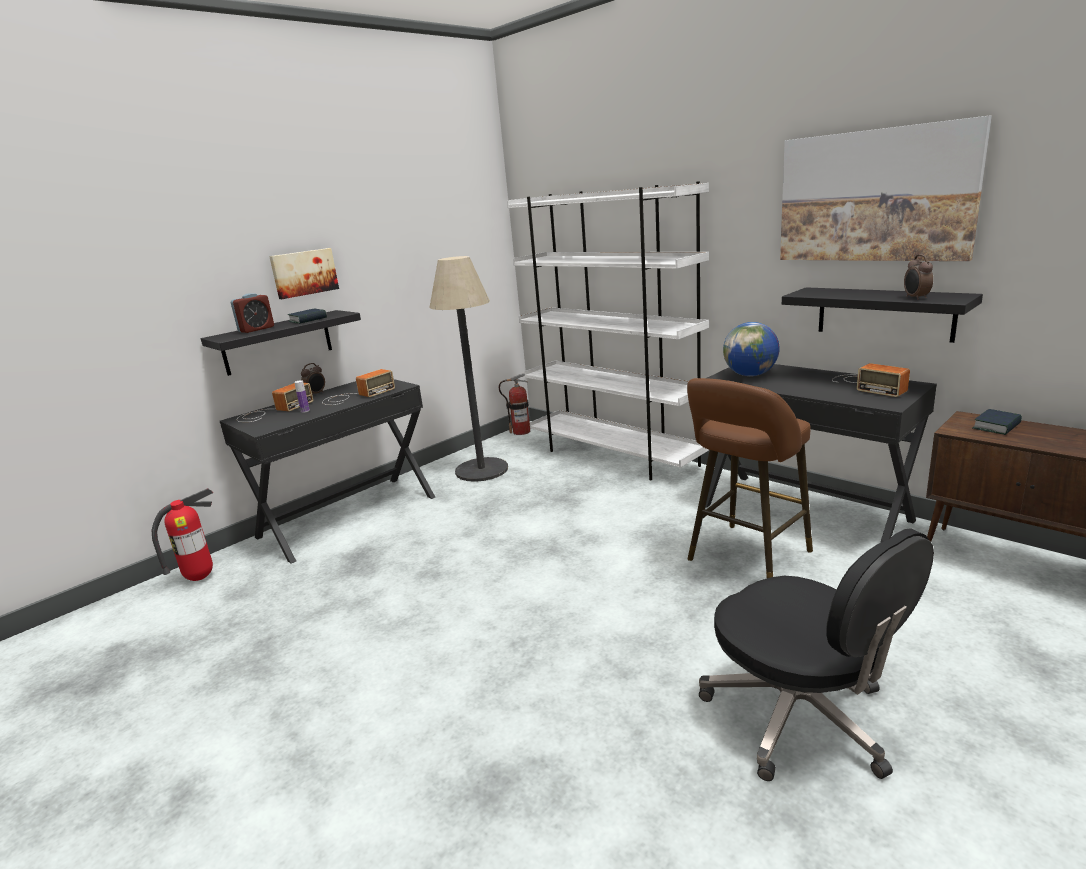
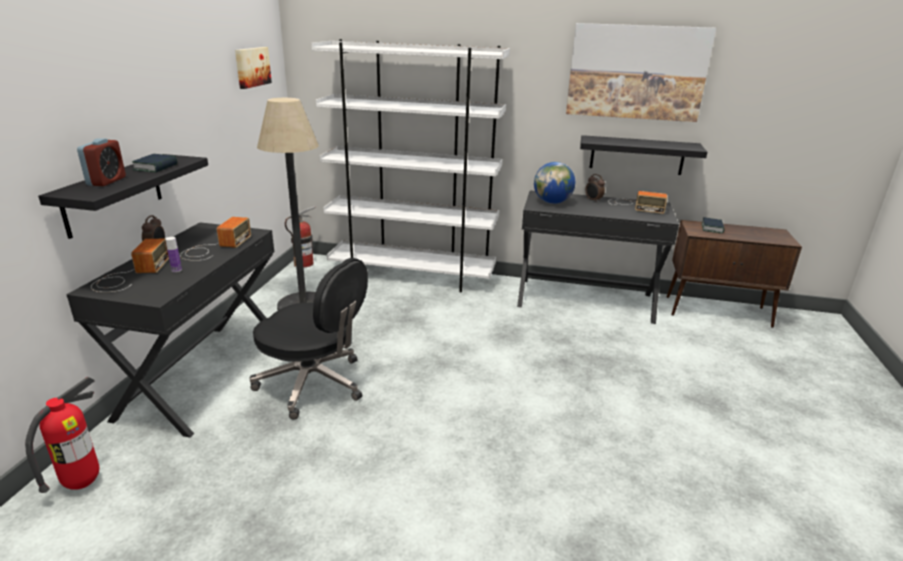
camera: 35 degrees left, 5 degrees up
(304, 273) = (133, 112): picture -> picture (251, 67)
(746, 558) = (581, 340): brown stool -> none
(800, 717) = (705, 434): black office chair -> black office chair (314, 384)
(915, 298) = (670, 146): alarm clock -> alarm clock (593, 200)

